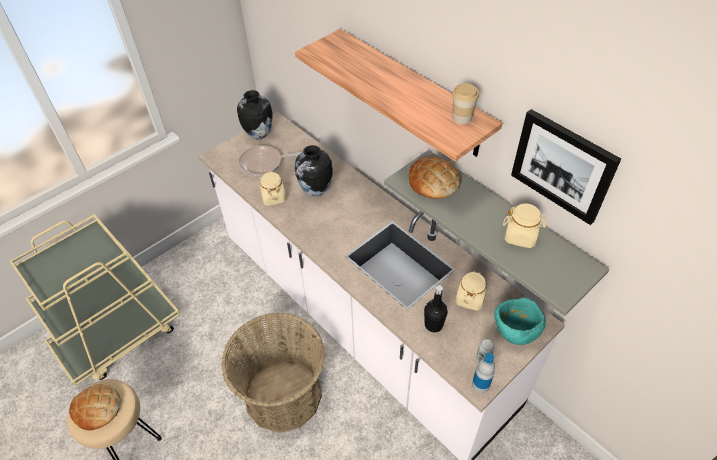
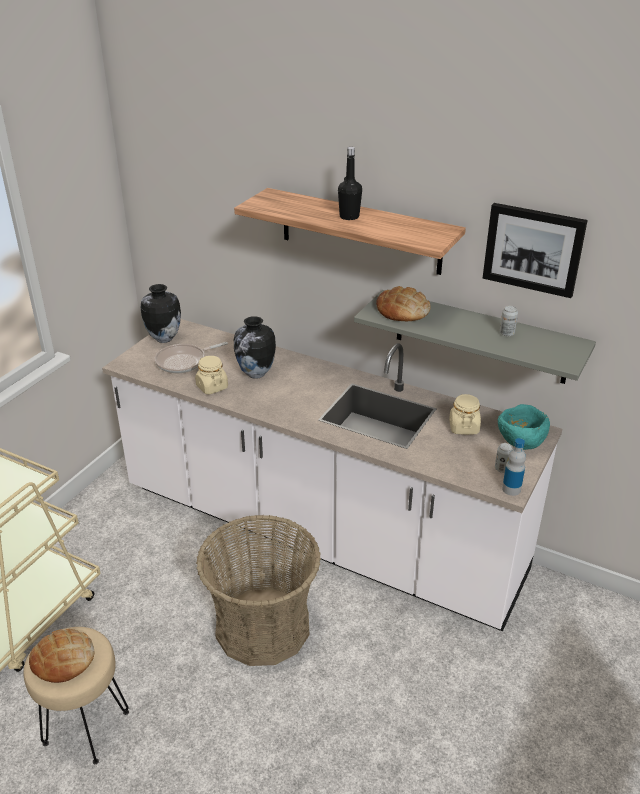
camera: 20 degrees left, 15 degrees down
(433, 325) = (440, 454): black bottle -> black bottle (349, 216)
(462, 118) = (428, 229): cup -> none
(520, 236) = (507, 333): beige jar -> can

